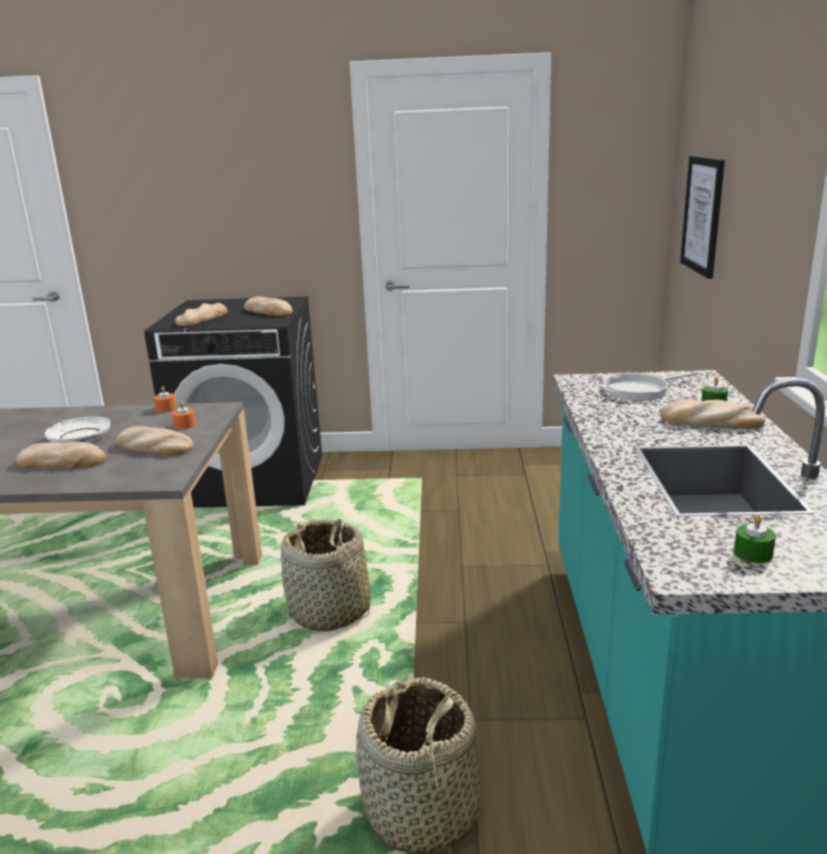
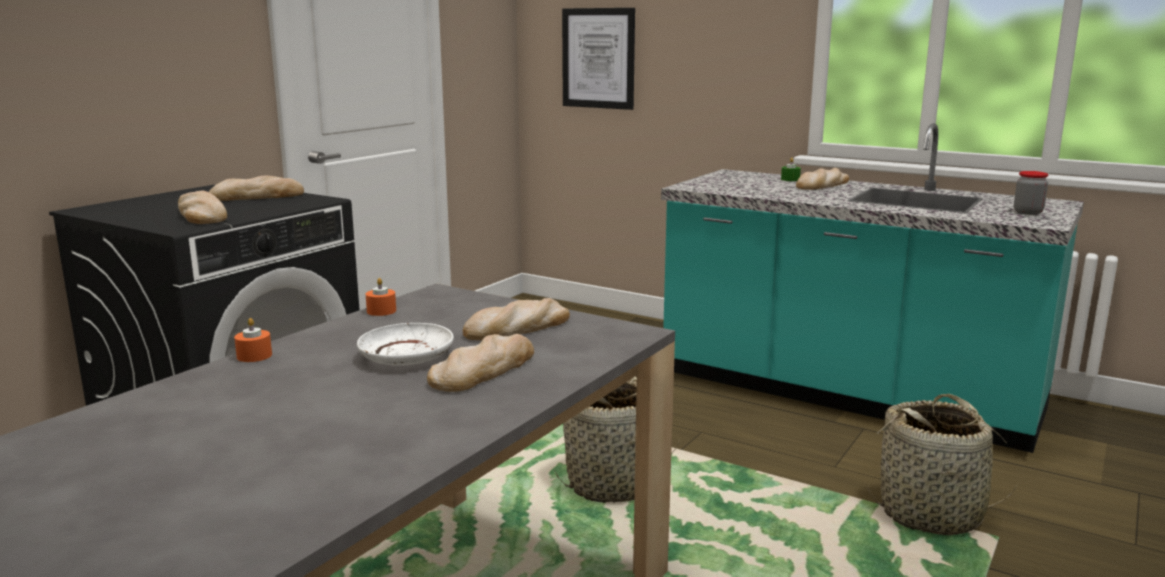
camera: 60 degrees left, 5 degrees down
(185, 425) = (466, 309): orange candle -> orange candle (254, 356)
(640, 390) = (737, 183): frying pan -> none
(753, 553) = (1028, 212): green candle -> jar

